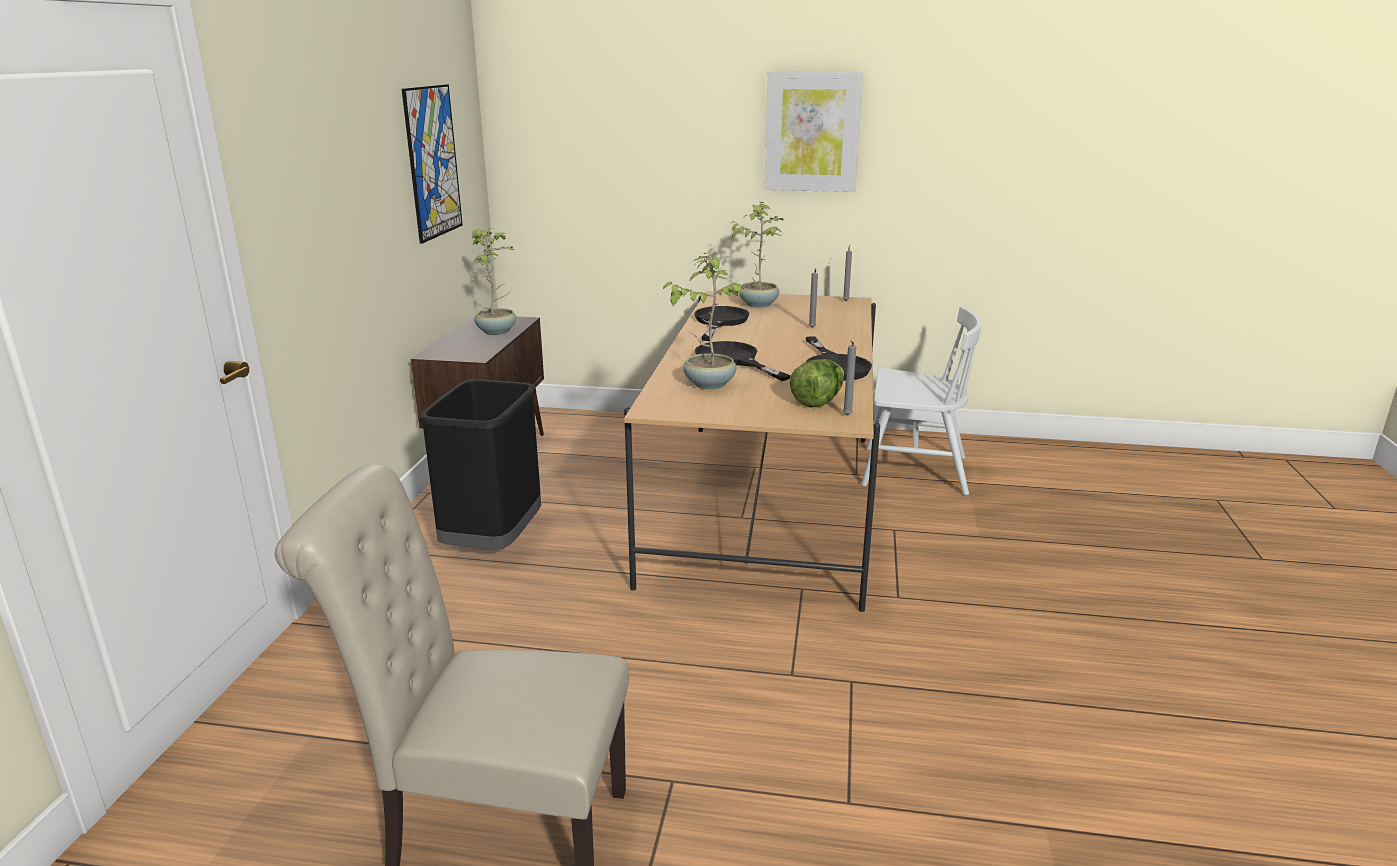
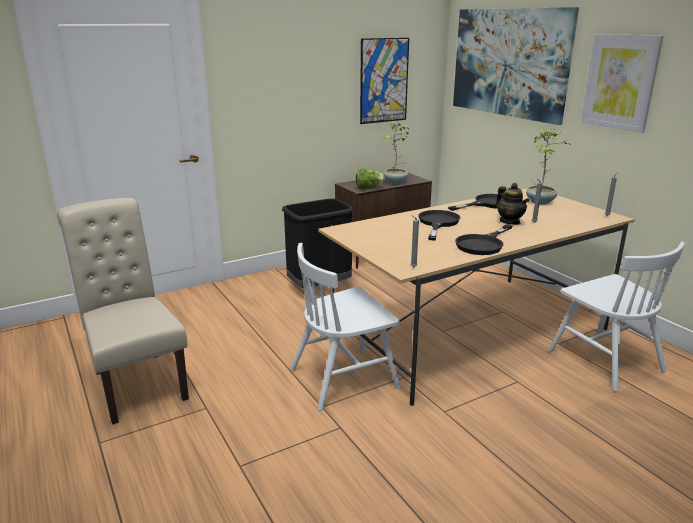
camera: 50 degrees right, 0 degrees up
(620, 117) = (509, 63): none -> picture
(708, 383) = (393, 228): potted plant -> none
(750, 629) = (344, 378): none -> white chair
(791, 334) = (510, 222): none -> teapot
(818, 401) = (420, 255): lettuce -> lettuce (368, 188)

